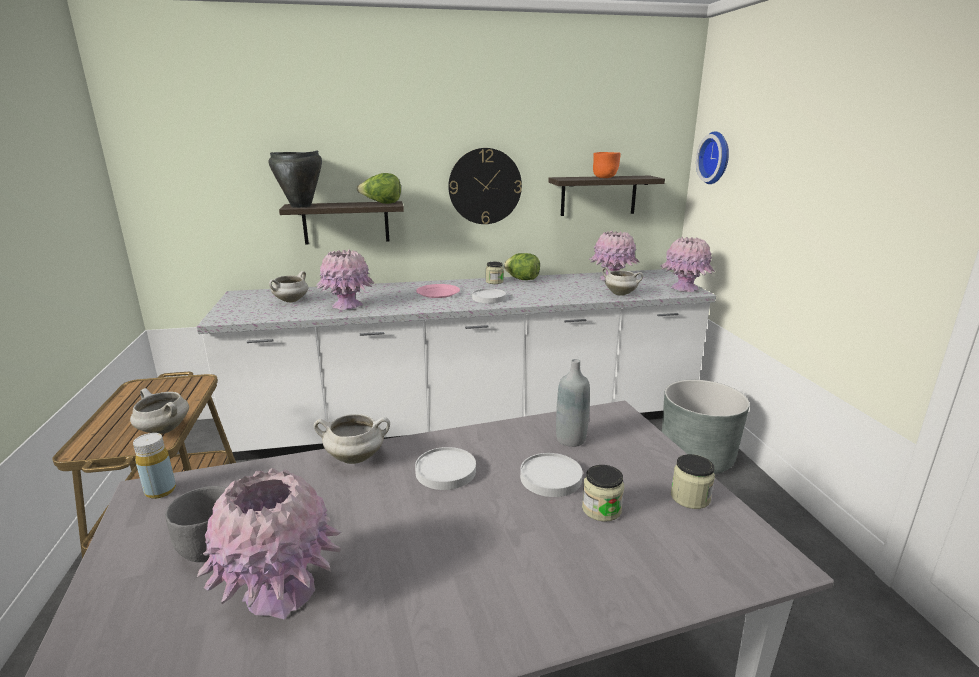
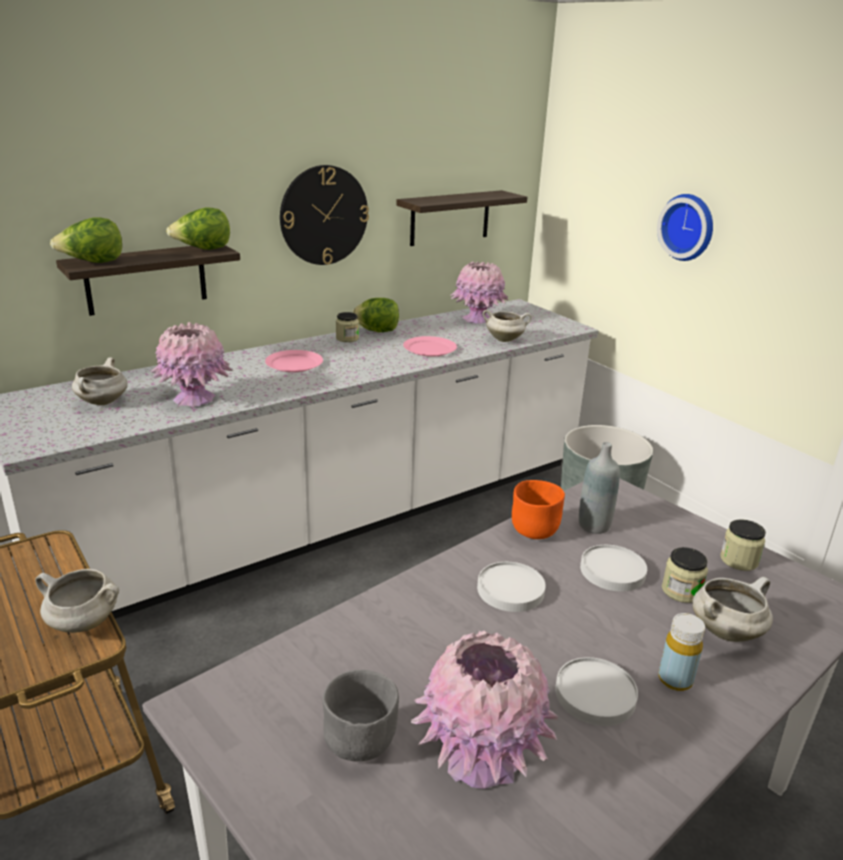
camera: 25 degrees left, 5 degrees up
(160, 491) = (215, 699): yellow bottle -> yellow bottle (675, 680)
(301, 206) = (93, 263): black cooking pot -> lettuce
(356, 457) = (402, 598): white cooking pot -> white cooking pot (726, 631)
(489, 298) = (365, 364): white plate -> white plate (595, 695)
(550, 294) = (429, 349): none -> pink plate
(605, 177) = (463, 197): orange bowl -> orange bowl (534, 531)
(684, 288) = (561, 324): pink vase -> none
(716, 158) = (580, 171): wall clock -> wall clock (688, 227)

